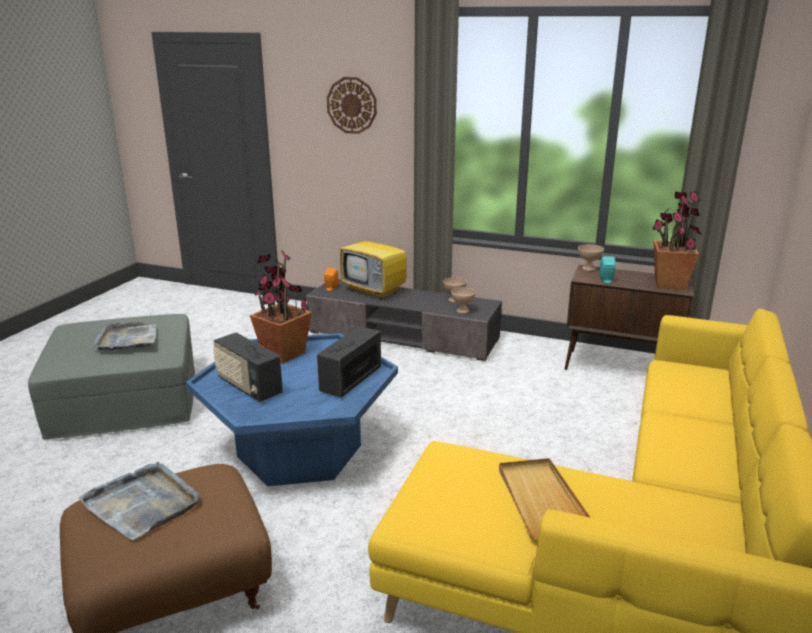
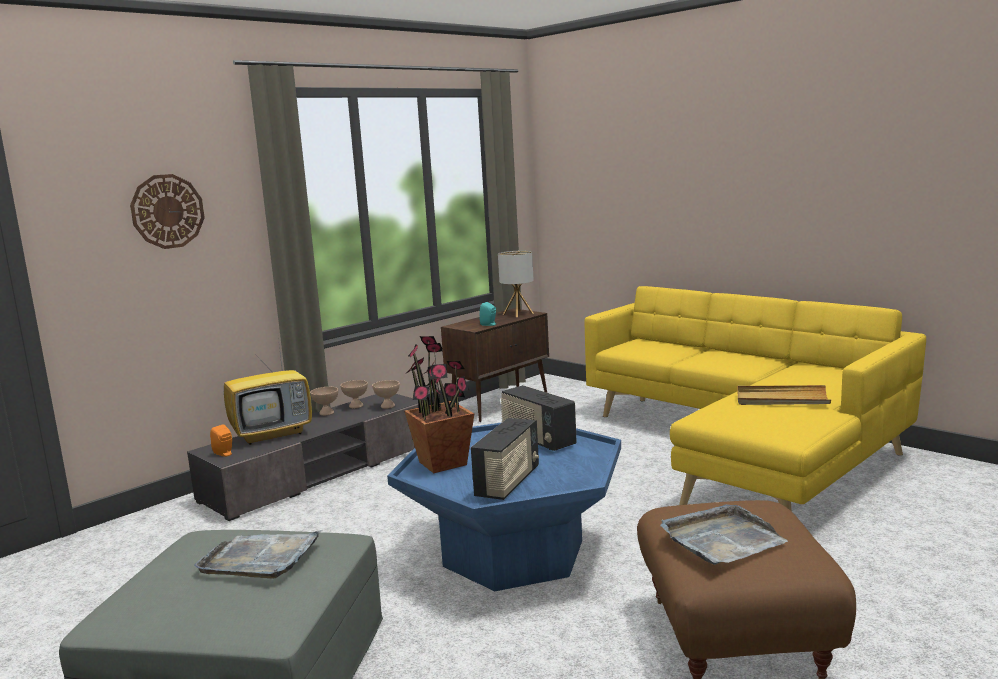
camera: 65 degrees left, 10 degrees down
(248, 387) = (508, 483): radio -> radio turned 45 degrees counterclockwise
(588, 269) = (455, 325): beige bowl -> beige bowl (326, 413)
(669, 284) = (518, 314): potted plant -> table lamp

